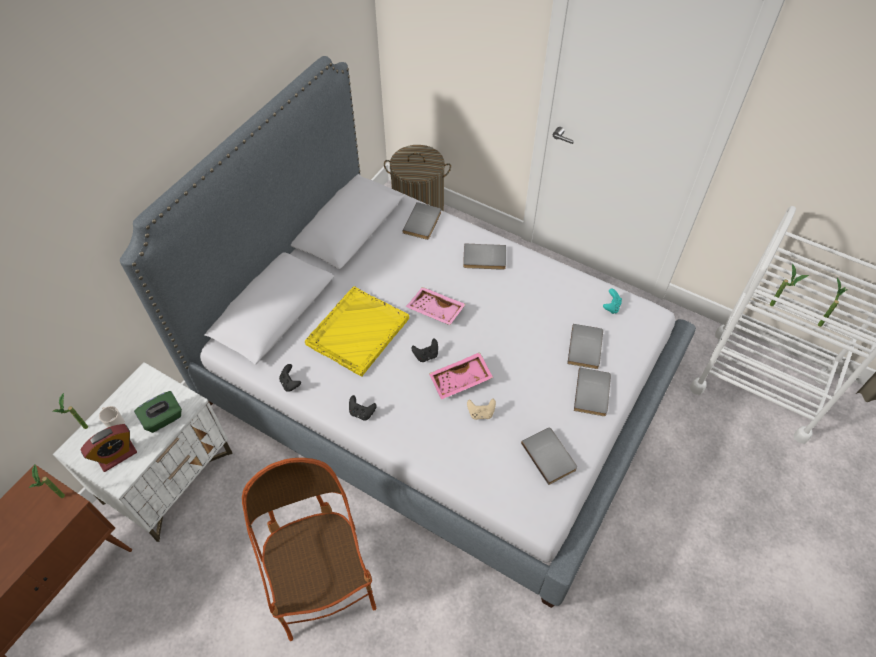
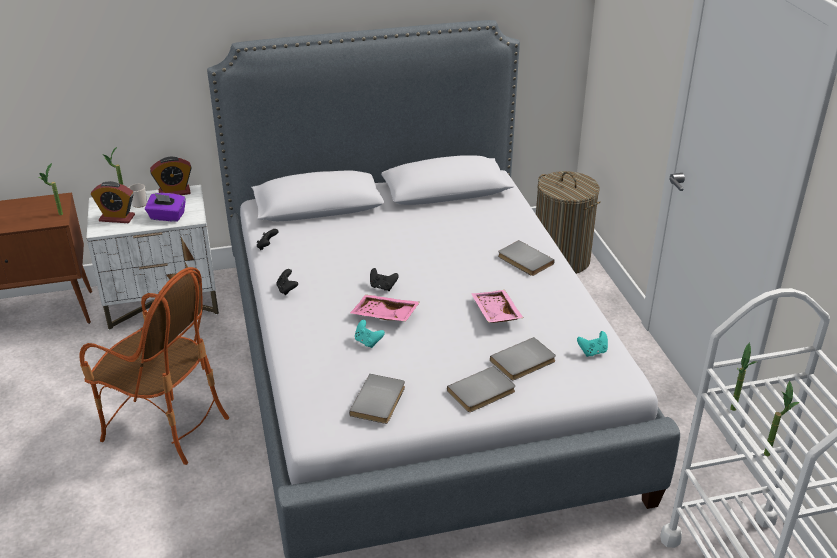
camera: 45 degrees right, 20 degrees down
(131, 388) = (174, 192): none -> alarm clock
(163, 419) = (167, 217): green tissue box -> purple tissue box
(322, 581) = (165, 426): armchair -> armchair turned 90 degrees clockwise
(357, 332) = (355, 246): yellow tray -> none
(423, 222) = (507, 214): grey book -> none
(435, 311) = (432, 267): pink tray -> pink tray (495, 313)
(481, 413) = (368, 342): beige game controller -> turquoise game controller

